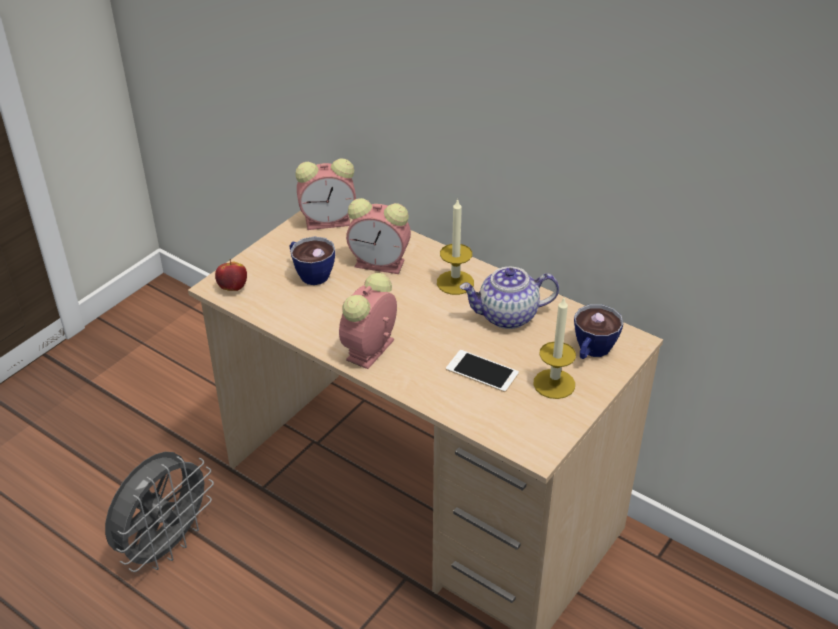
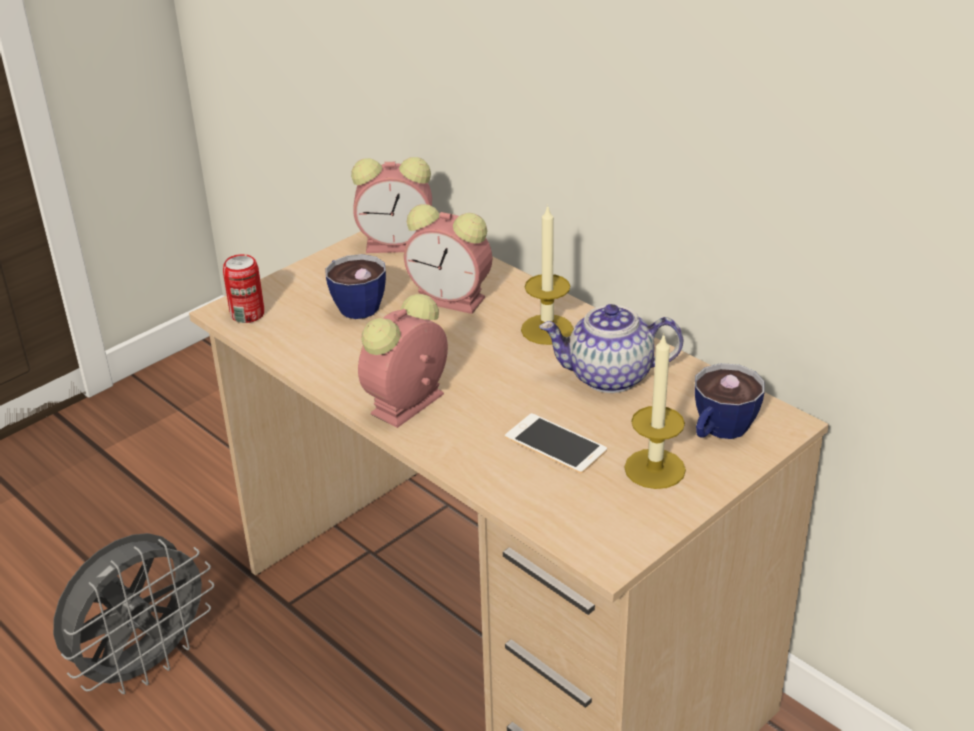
camera: 10 degrees right, 5 degrees down
(233, 287) = (247, 314): apple -> can

